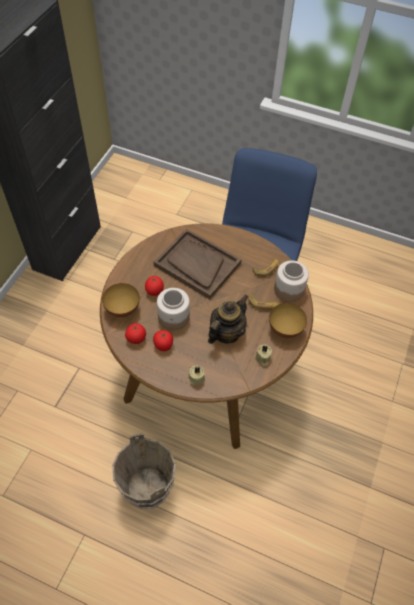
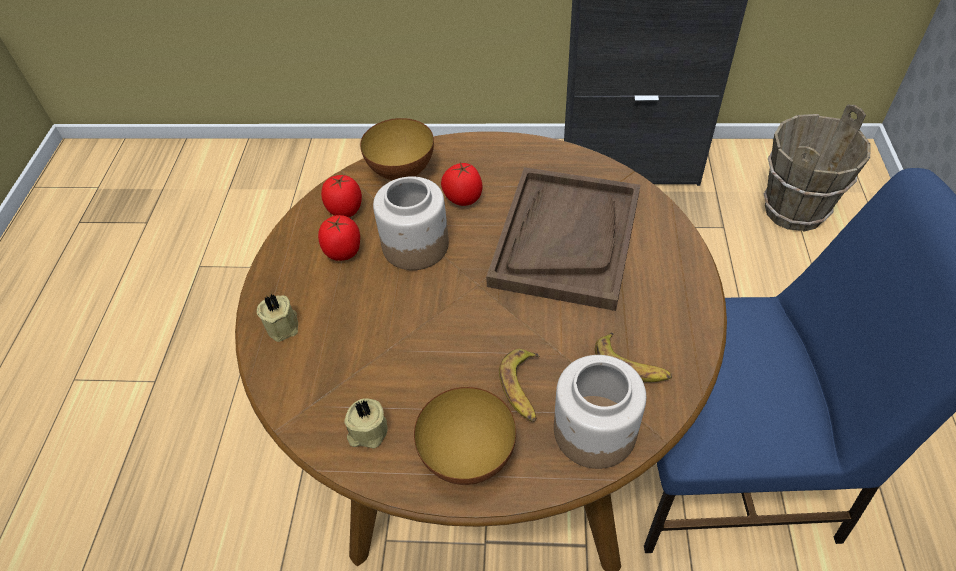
camera: 75 degrees right, 5 degrees down
(147, 488) = (241, 437): brown bucket -> brown bucket (793, 210)
(226, 333) = (412, 342): teapot -> none

